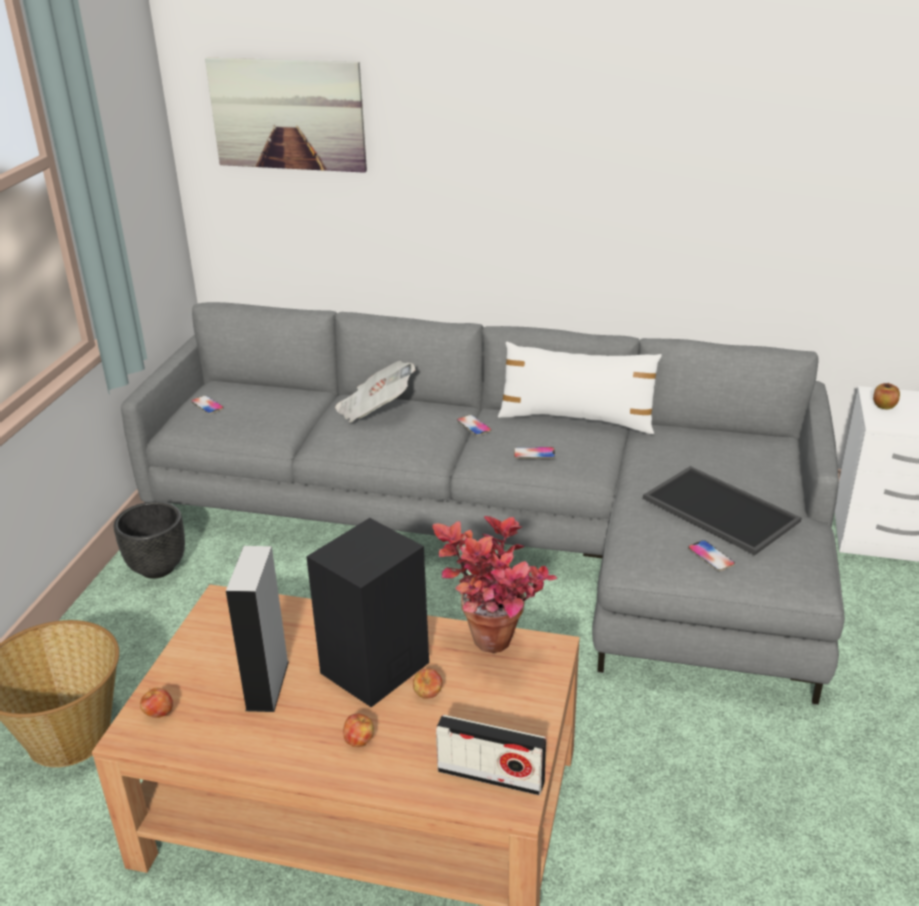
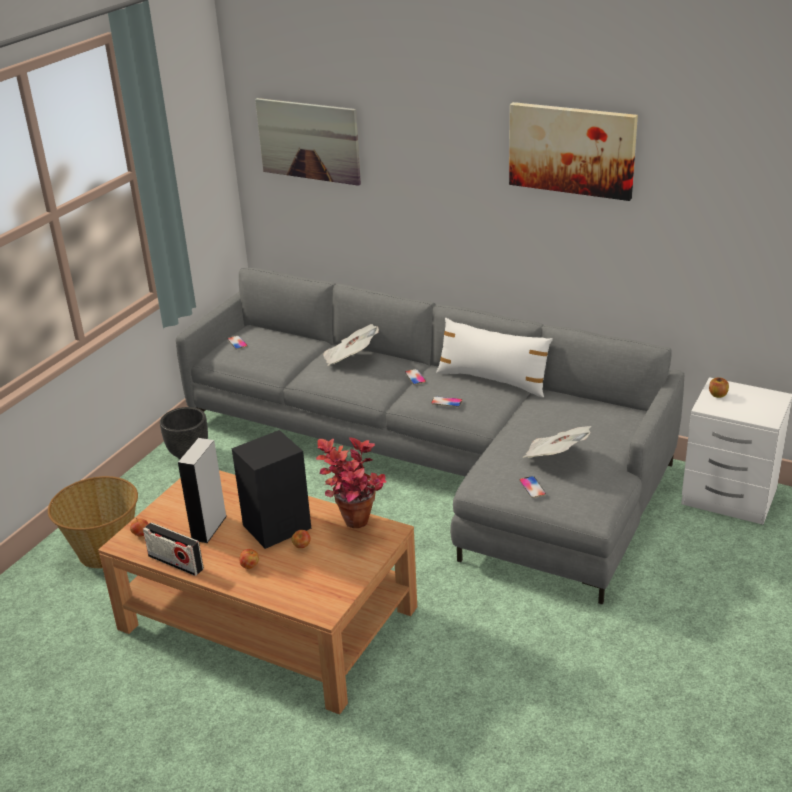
camera: 15 degrees right, 0 degrees up
(491, 776) = (318, 596): radio -> radio (175, 563)
(679, 94) = (572, 150): none -> picture
(717, 510) = (555, 457): tray -> newspaper

